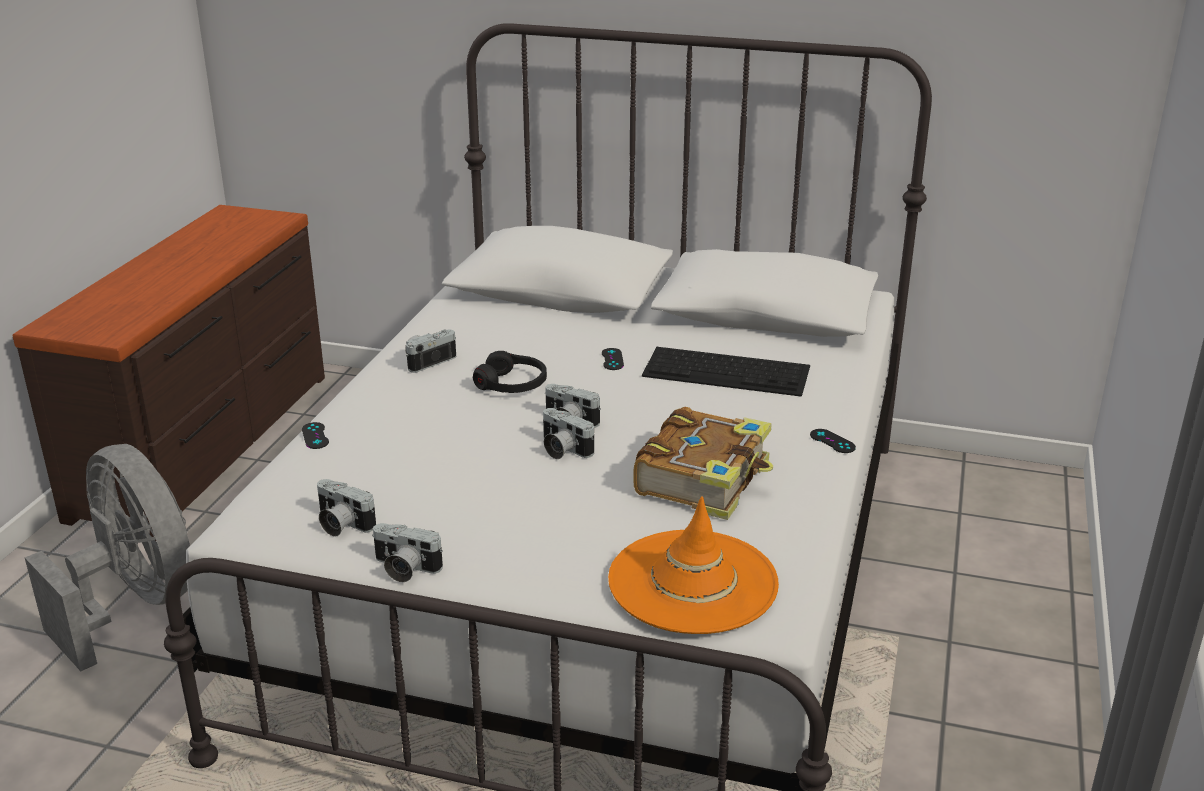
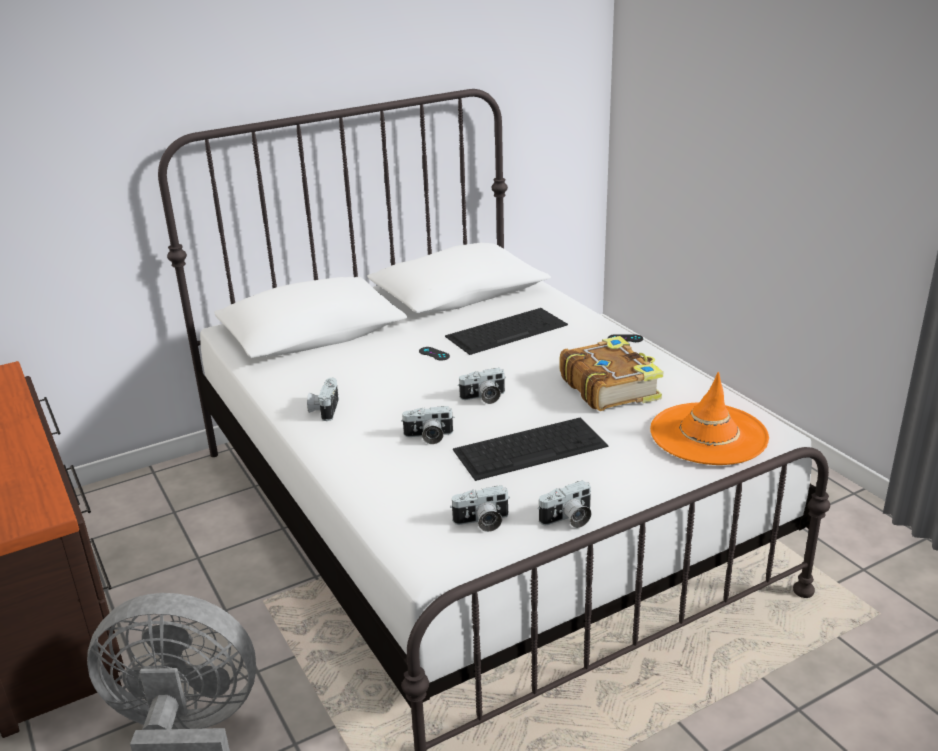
camera: 45 degrees left, 0 degrees up
(315, 436) = (350, 488): black game controller -> none
(511, 489) = (531, 447): none -> keyboard
(512, 384) = (407, 395): black headphones -> none
(562, 449) = (512, 413): camera -> camera (428, 437)

